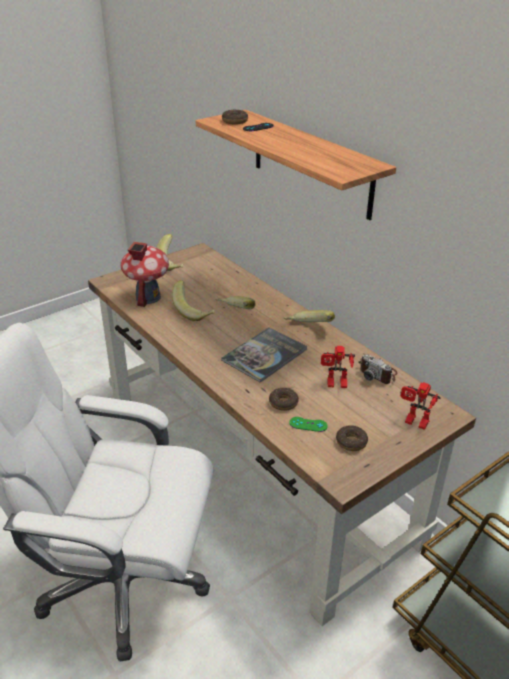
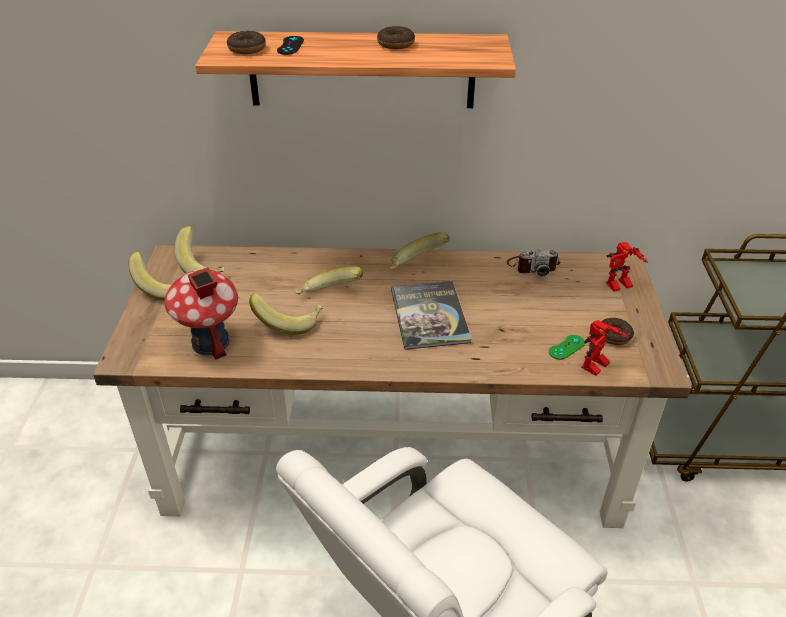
camera: 50 degrees left, 5 degrees up
(204, 264) = (203, 267): none -> banana
(283, 403) = (519, 345): donut -> donut (396, 44)
(335, 385) = (524, 299): toy robot -> toy robot (597, 368)

